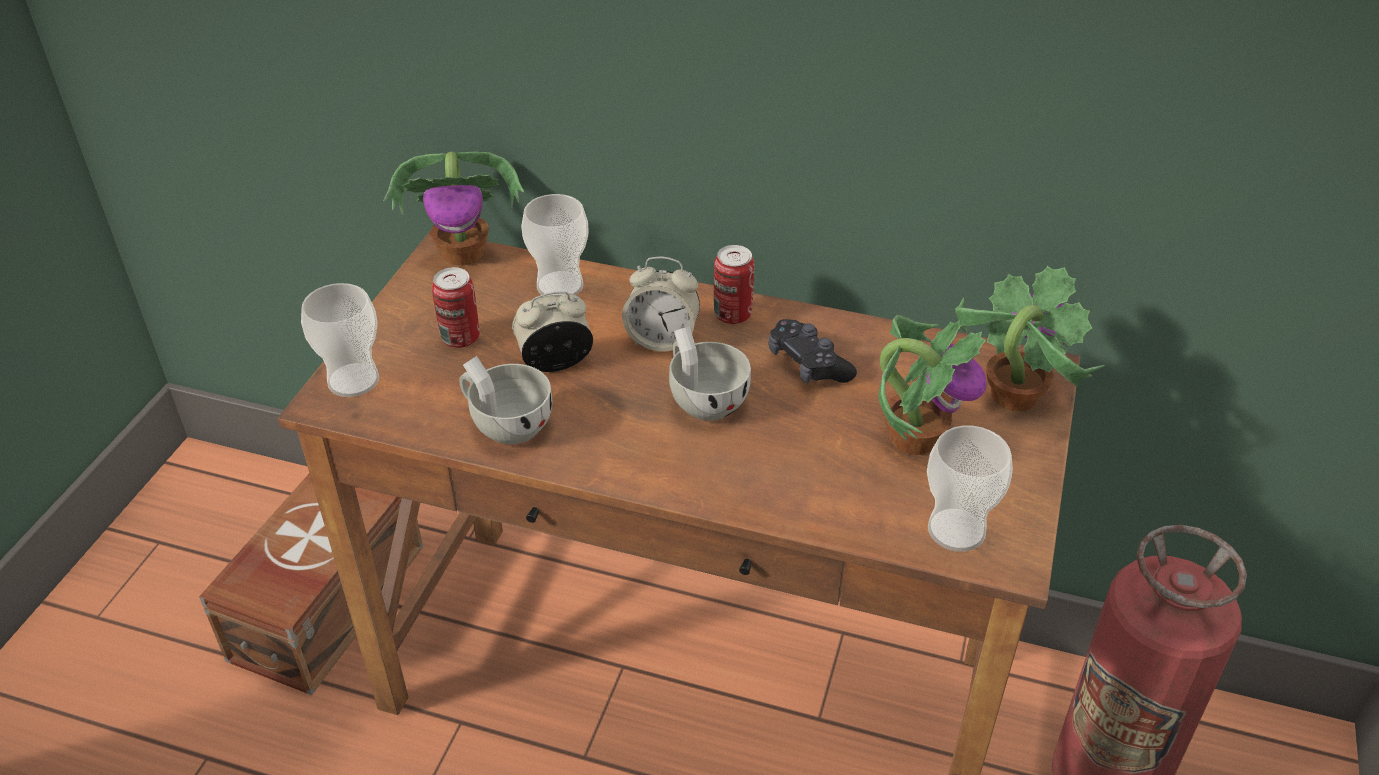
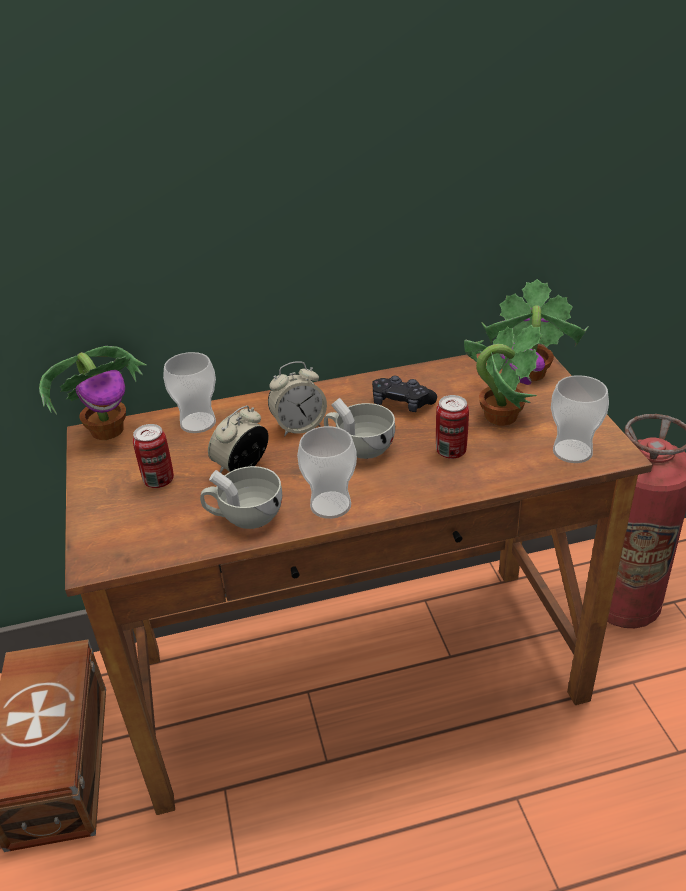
camera: 30 degrees left, 5 degrees down
(353, 380) = (103, 539): cup -> cup (330, 505)
(732, 315) = (329, 395): can -> can (451, 451)

